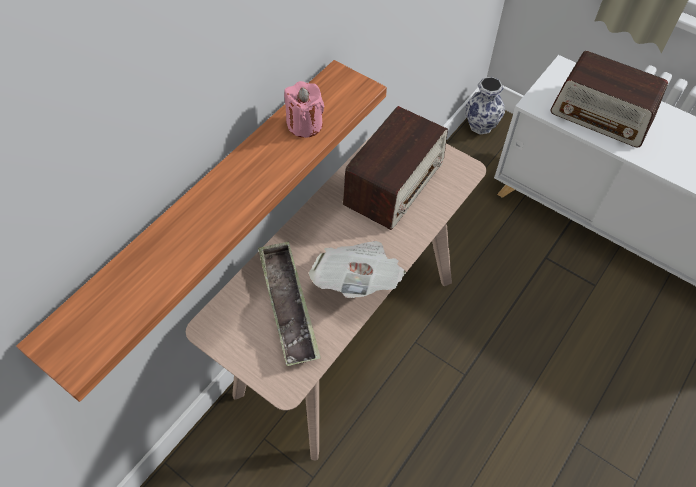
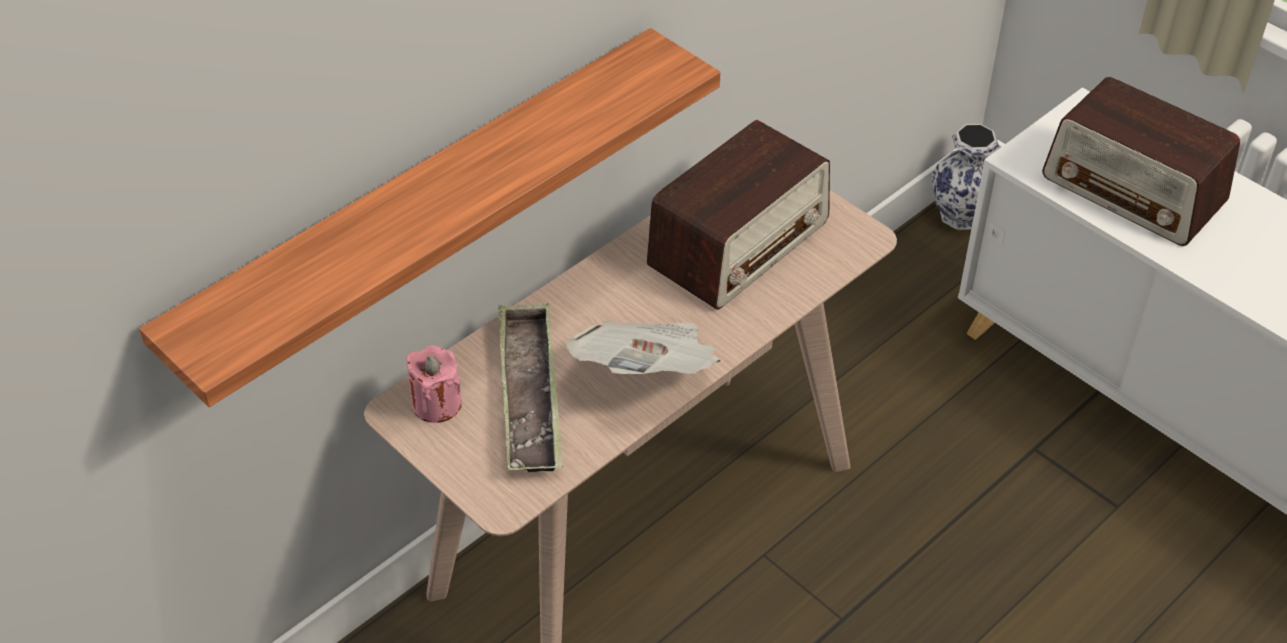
camera: 10 degrees right, 10 degrees down
(305, 125) = (586, 108): pink candle -> pink candle (437, 404)

